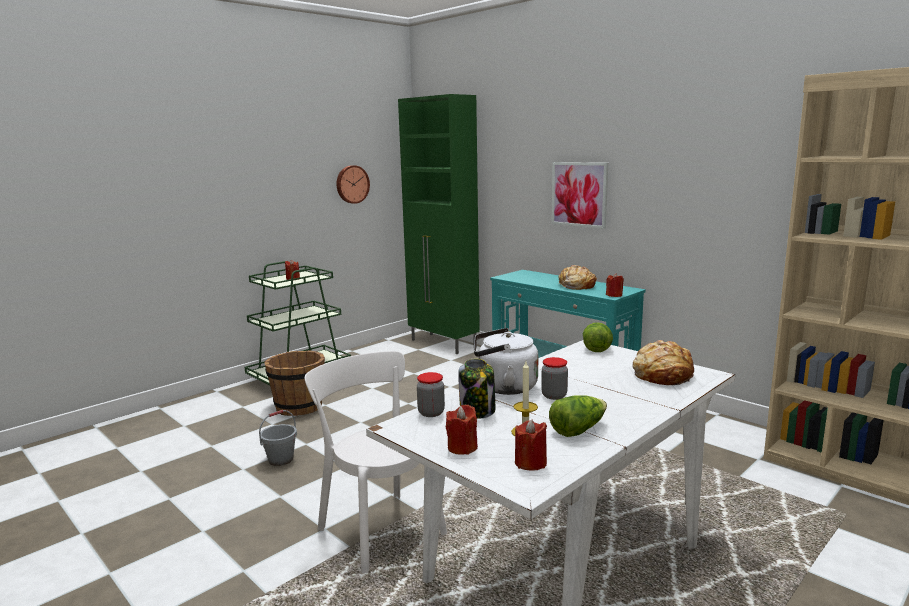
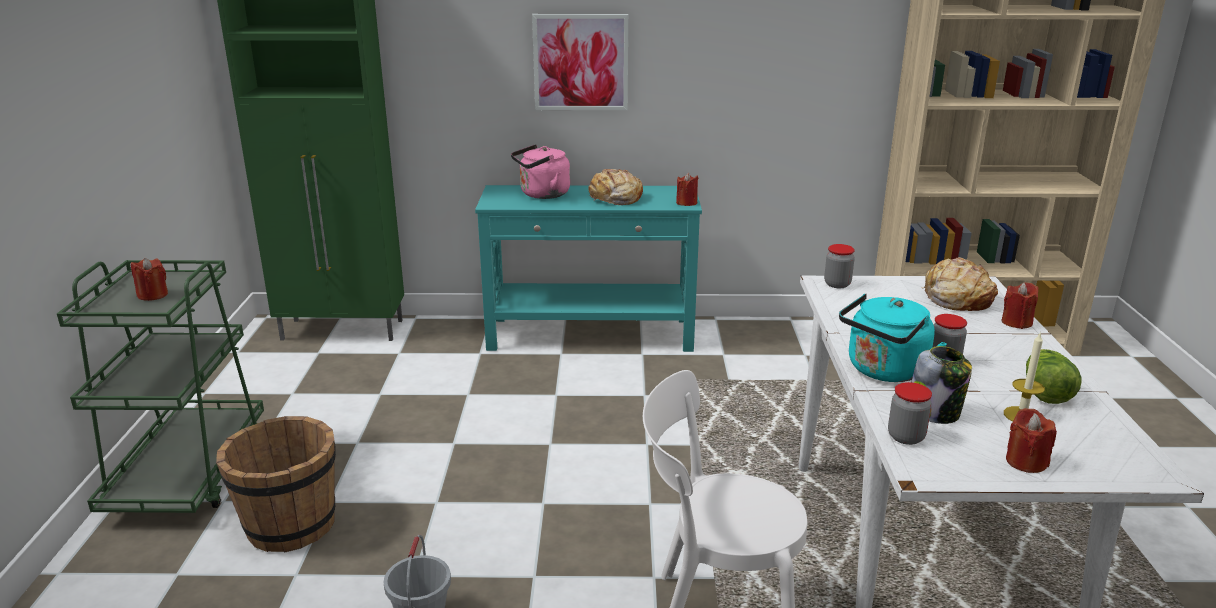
camera: 45 degrees left, 10 degrees up
(352, 184) = (142, 76): wall clock -> none
(503, 387) = (884, 371): white kettle -> turquoise kettle
(530, 463) = (1101, 447): red candle -> red candle (1016, 322)
(540, 277) = (542, 195): none -> pink kettle
(596, 347) = (837, 284): lettuce -> jar

